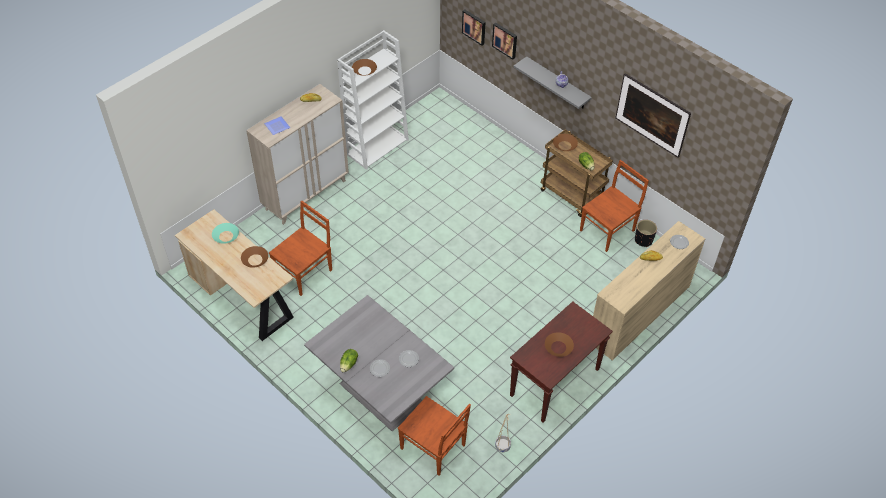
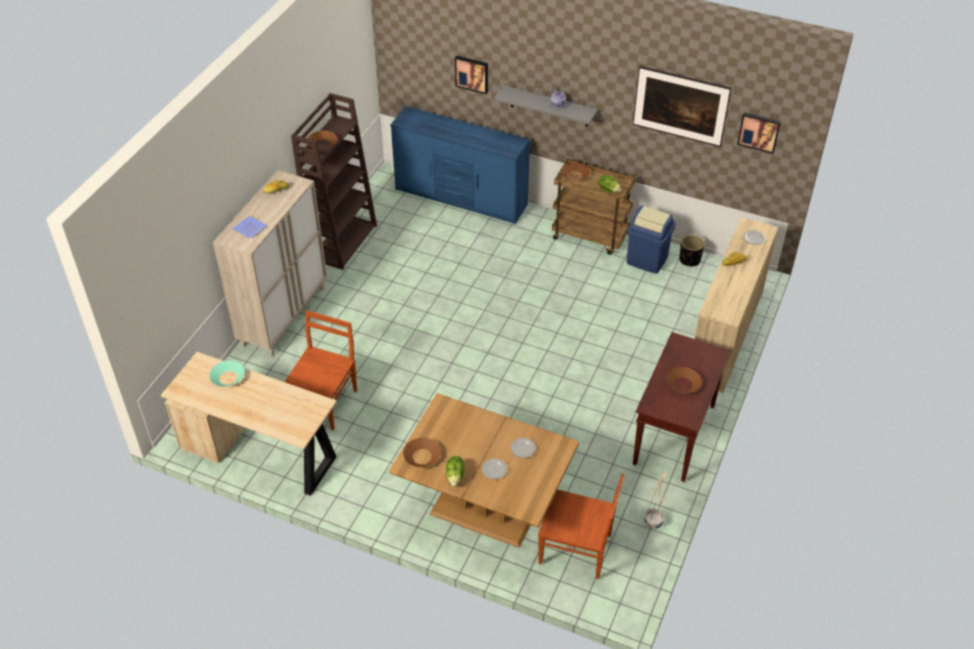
camera: 20 degrees left, 5 degrees down
(255, 259) = (279, 393): brown bowl -> brown bowl (422, 456)
(377, 146) = (343, 241): white bookcase -> brown bookcase
(381, 394) = (485, 510): grey dining table -> brown dining table
(474, 26) = (427, 69): picture -> picture (759, 131)
(484, 135) = (461, 198): none -> blue dresser
(608, 229) = (647, 259): brown chair -> blue trash can

